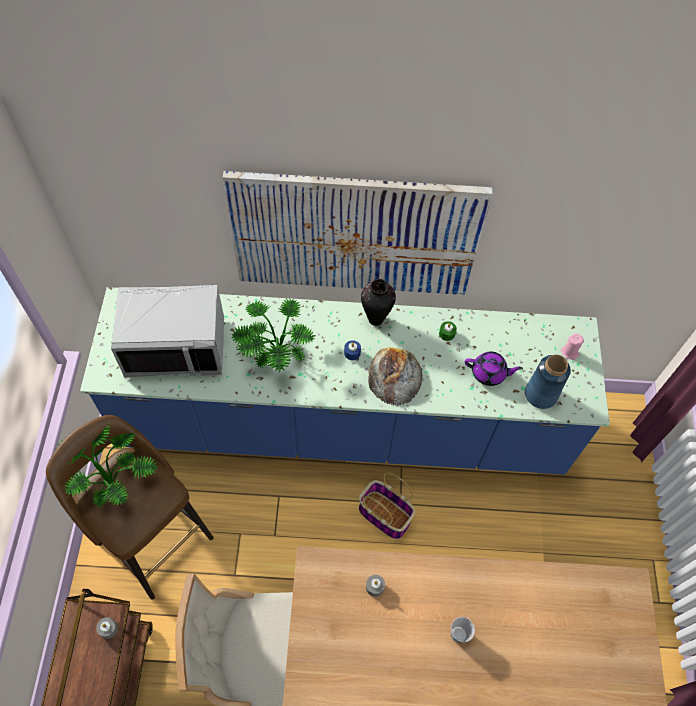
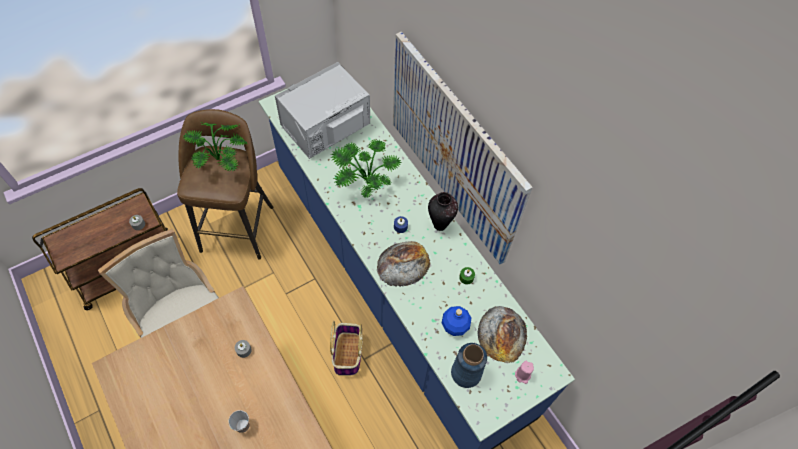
camera: 55 degrees right, 0 degrees up
(176, 346) = (326, 127): grey microwave -> grey microwave turned 90 degrees clockwise
(489, 373) = (455, 326): purple teapot -> blue bottle
(521, 342) = (502, 334): none -> bread

